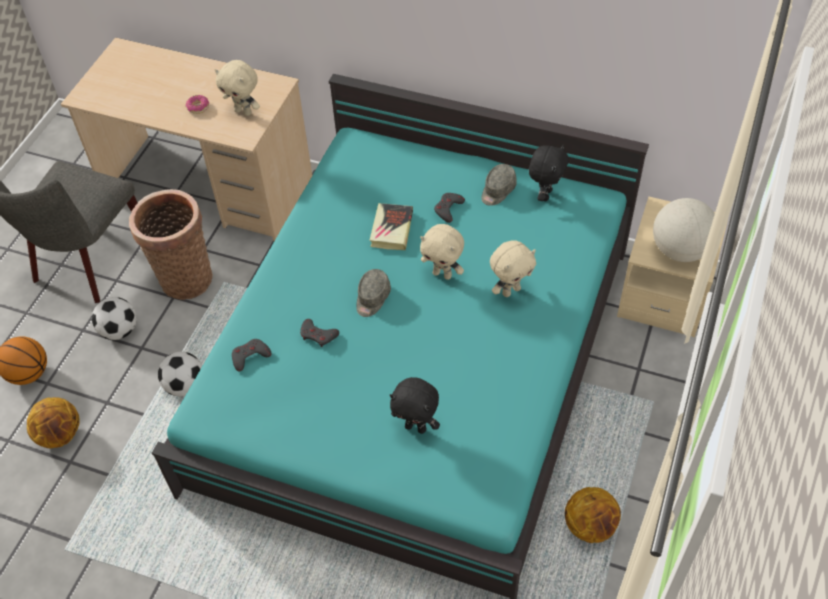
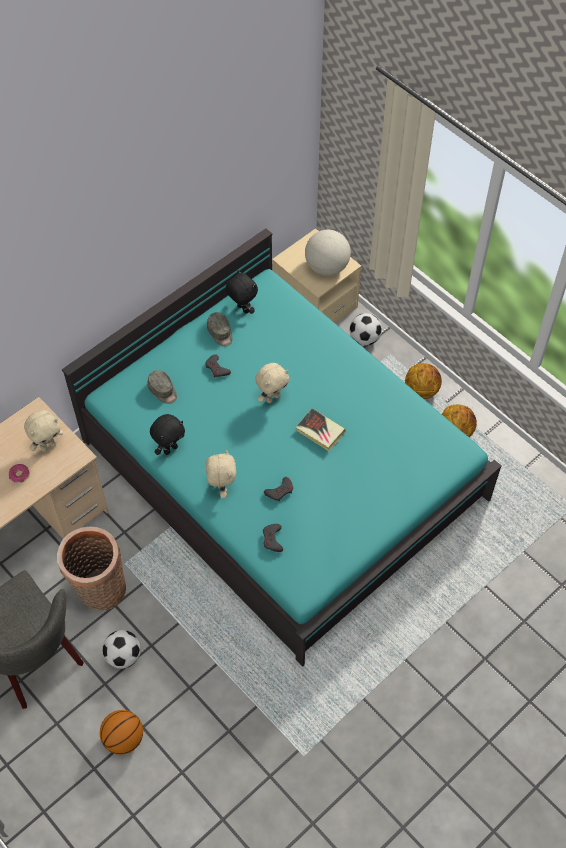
camera: 65 degrees left, 5 degrees up
(61, 435) = (199, 730): basketball -> basketball (421, 390)
(185, 386) = (207, 626): football -> football (364, 339)
(372, 298) = (268, 447): grey cap -> grey cap (163, 391)
(391, 229) = (213, 409): book -> book (320, 431)
(416, 427) = (385, 466): black plush toy -> black plush toy (170, 449)
(511, 290) = (310, 367): beige plush toy -> beige plush toy (222, 487)

